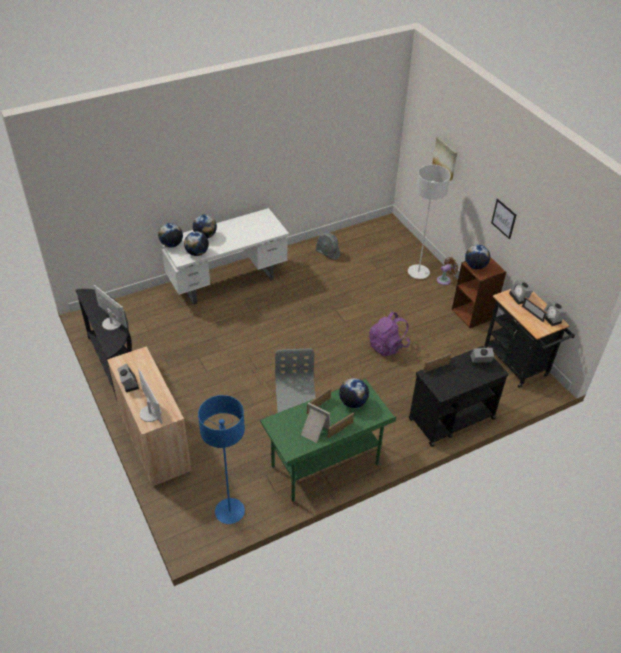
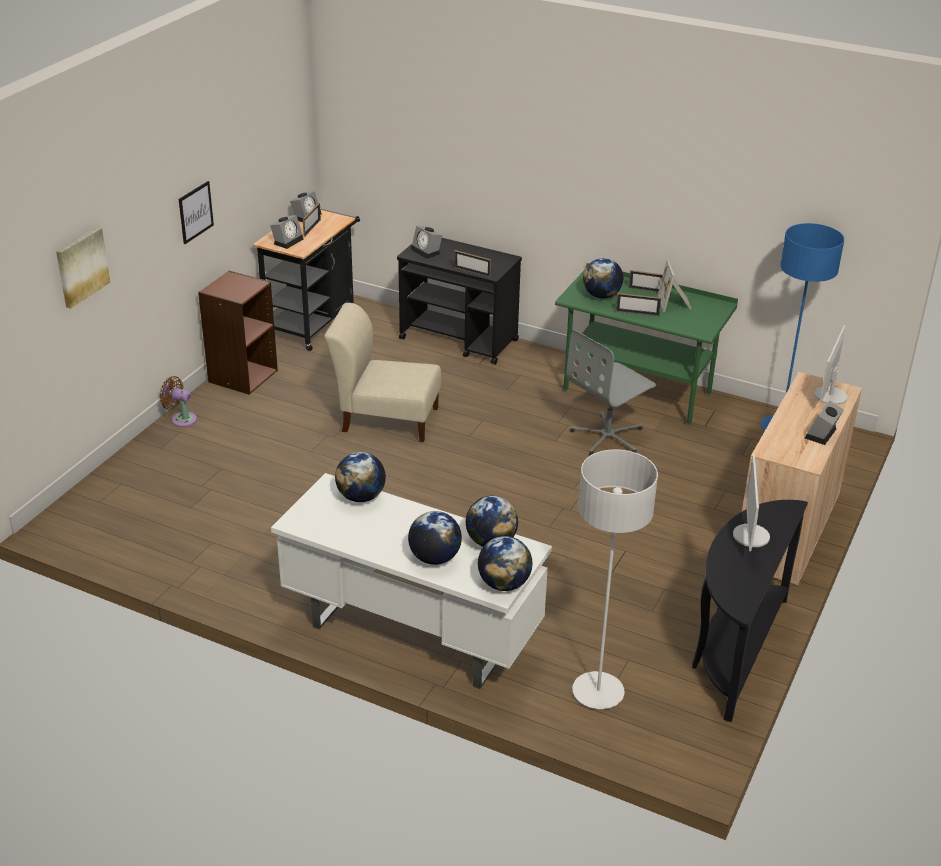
camera: 125 degrees left, 10 degrees down
(327, 253) = (216, 556): grey fan -> none
(388, 346) = (386, 419): purple backpack -> beige chair
(418, 272) = (185, 447): grey floor lamp -> grey floor lamp (598, 692)
(475, 266) = (240, 292): globe -> globe (361, 497)

